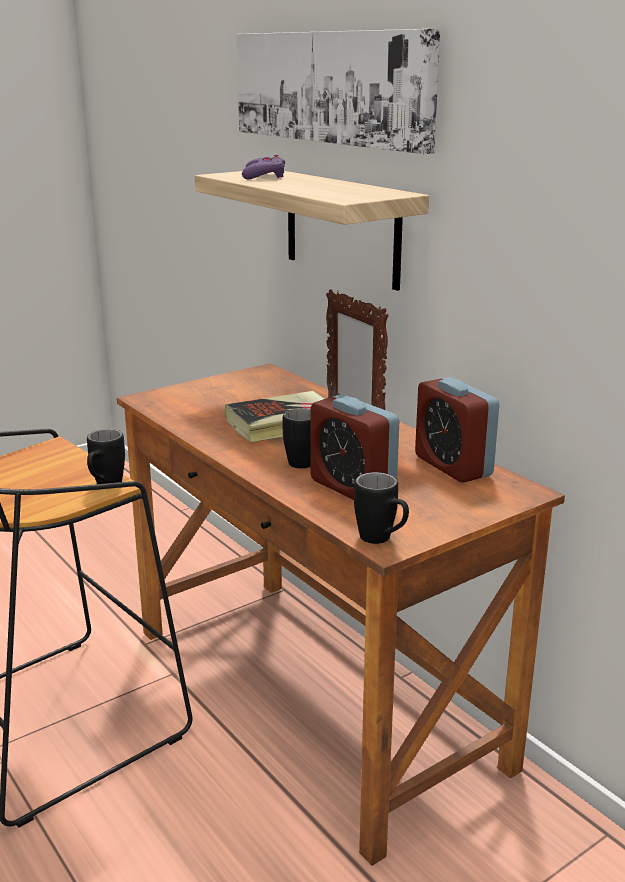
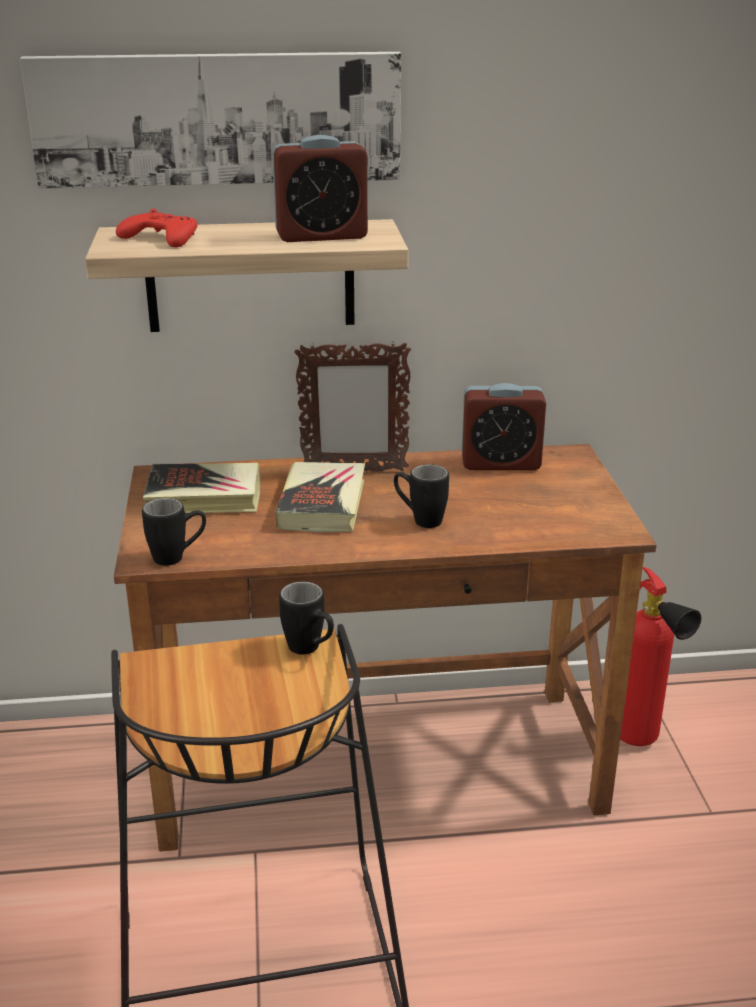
camera: 60 degrees left, 5 degrees up
(249, 390) = (204, 496): none -> book
(264, 175) = (161, 238): purple game controller -> red game controller
(352, 487) = (503, 514): alarm clock -> alarm clock (321, 236)
(382, 540) = (612, 531): black mug -> black mug (178, 557)
(506, 861) = (642, 743): none -> fire extinguisher

